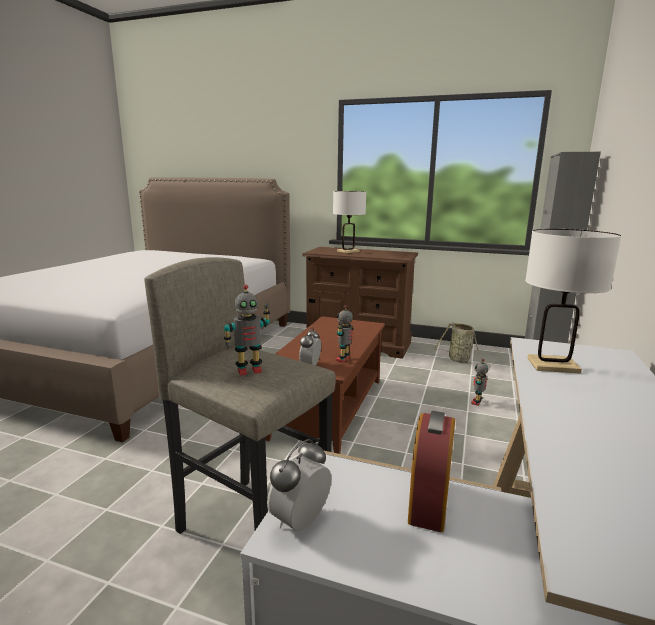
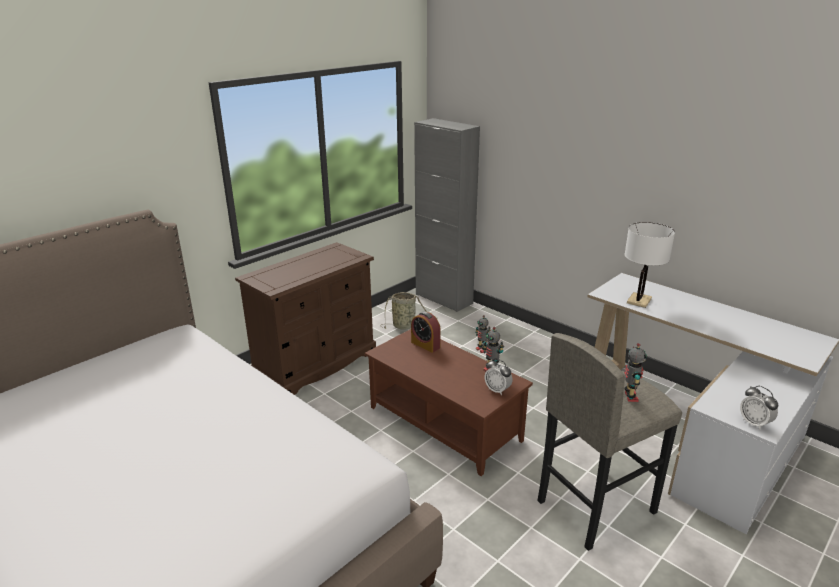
camera: 65 degrees left, 10 degrees up
(348, 251) = (293, 271): white table lamp -> none
(429, 501) = (738, 385): alarm clock -> alarm clock (425, 345)

